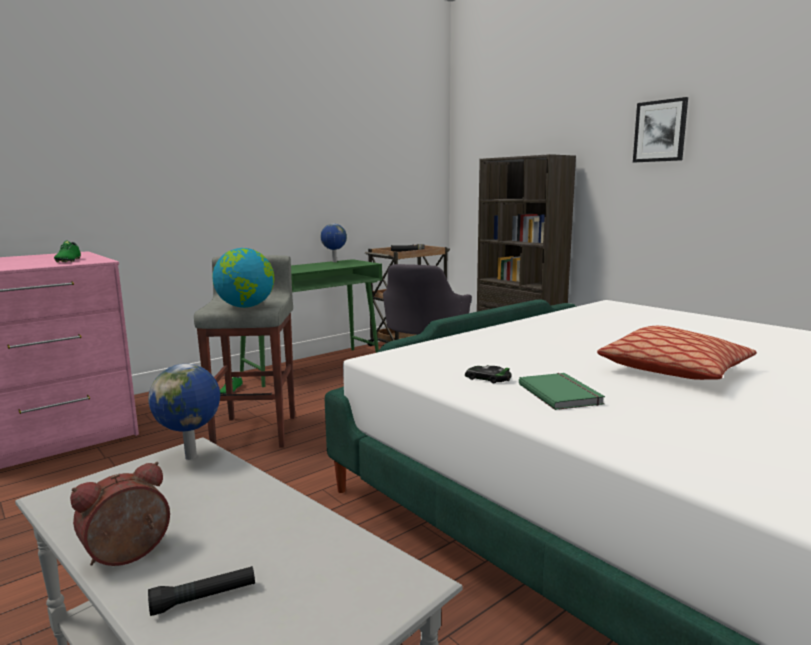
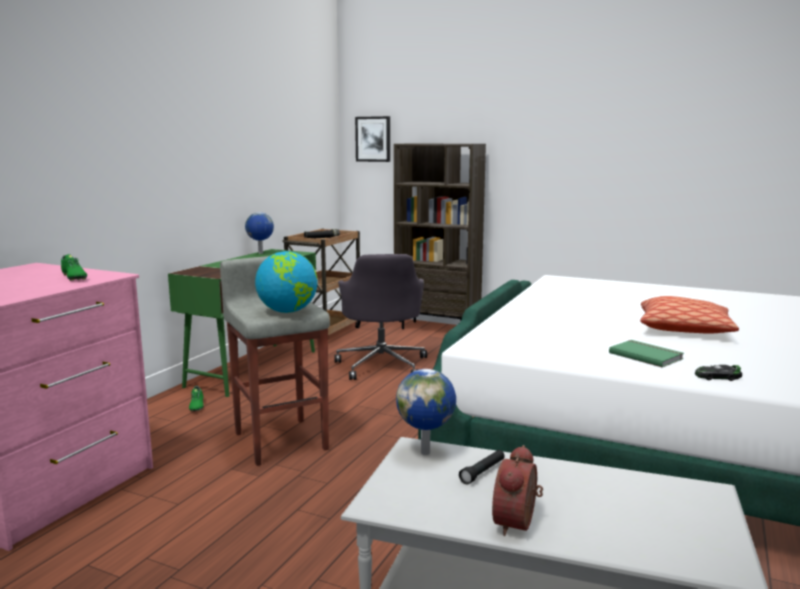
camera: 25 degrees left, 0 degrees up
(204, 598) = (615, 531): black flashlight -> black flashlight (482, 472)
(487, 378) = (580, 351): toy car -> toy car (717, 377)
(660, 131) = (564, 126): picture -> picture (373, 139)

